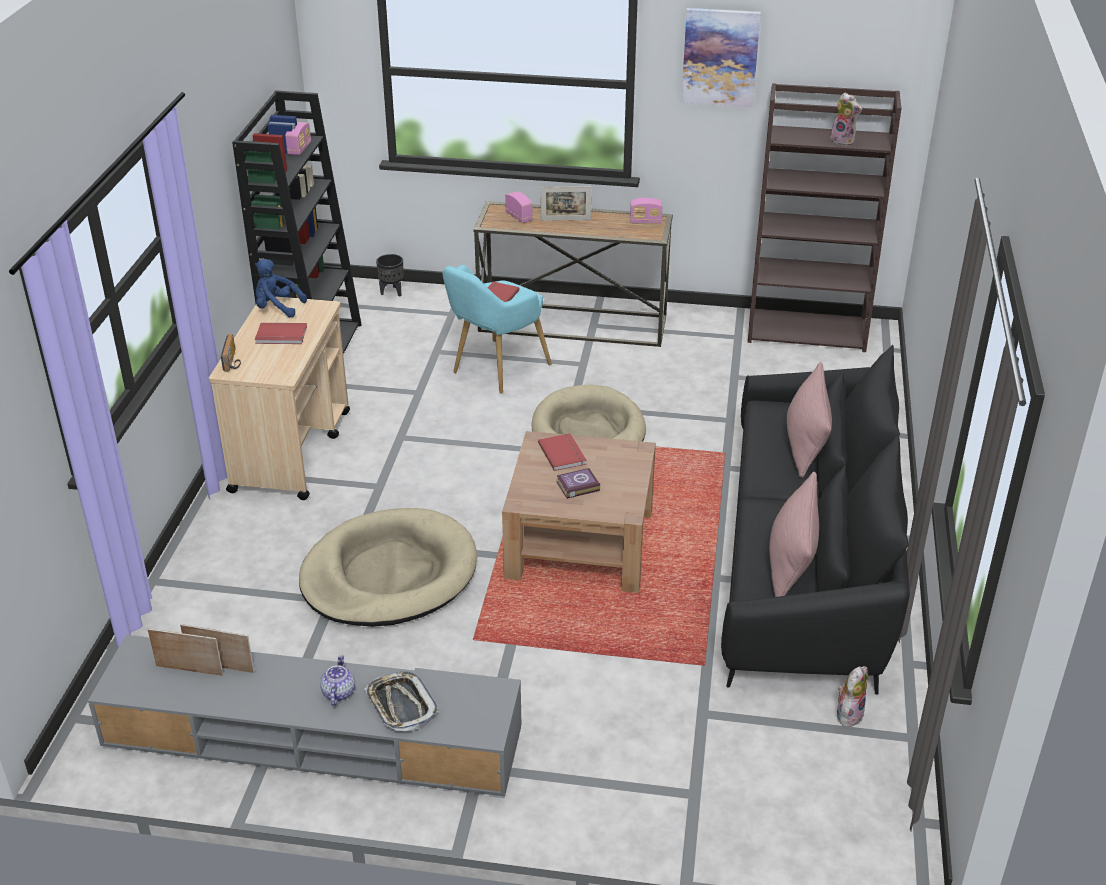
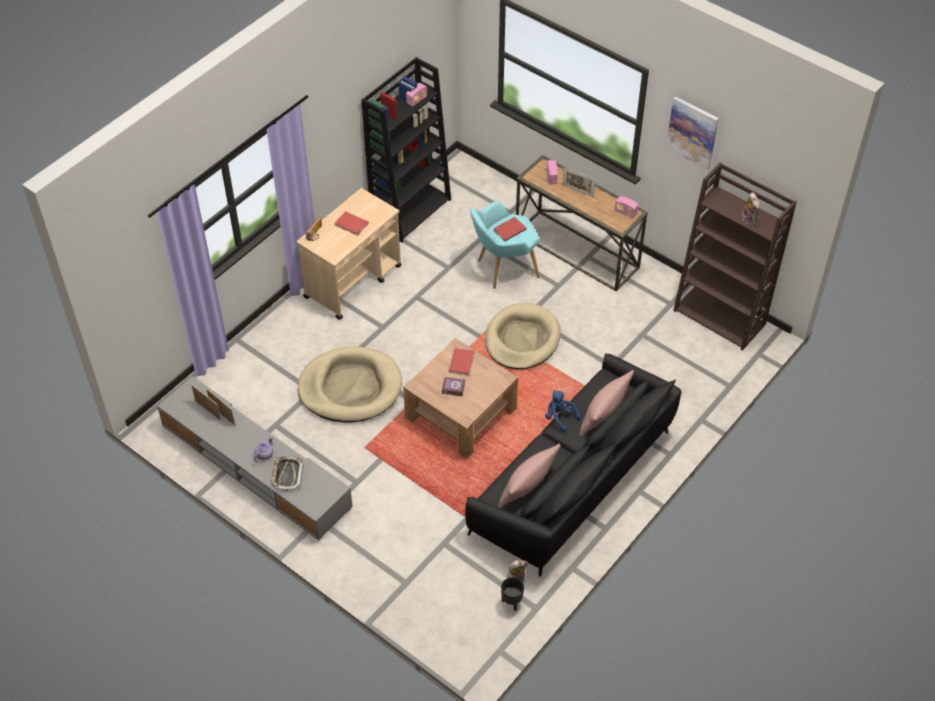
camera: 30 degrees right, 15 degrees up
(277, 308) = (362, 201): blue plush toy -> blue plush toy (559, 417)
(392, 292) = (486, 179): black planter -> black planter (511, 602)

